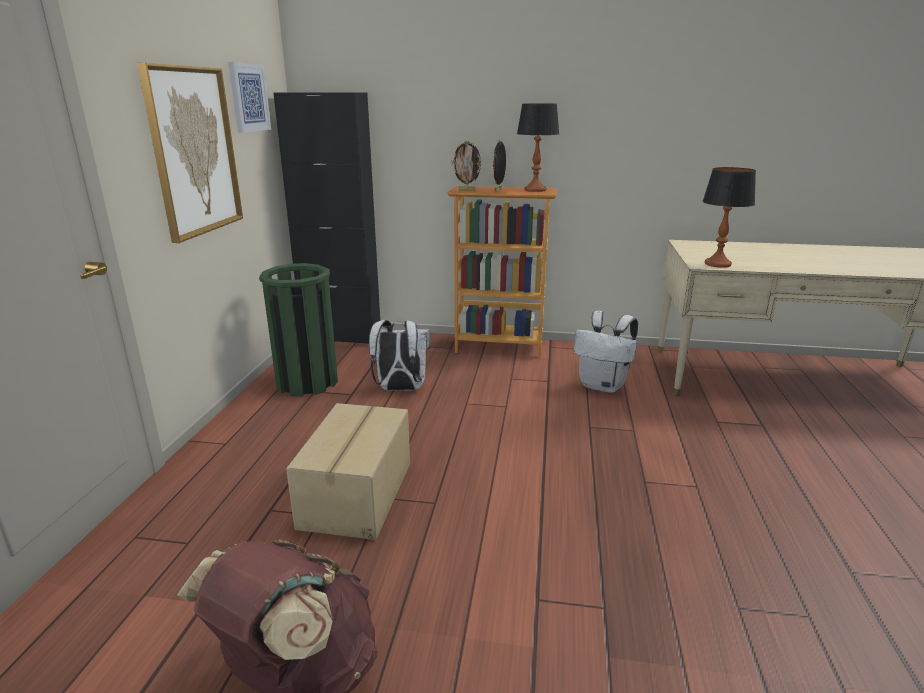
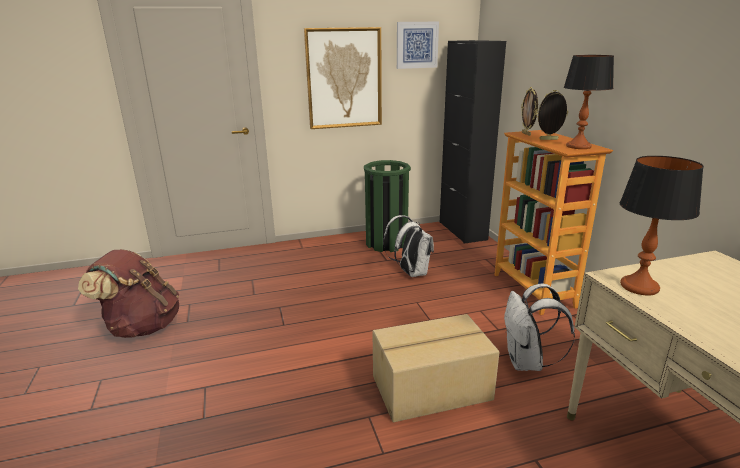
camera: 65 degrees right, 0 degrees up
(358, 494) = (278, 298): cardboard box -> cardboard box (432, 389)

